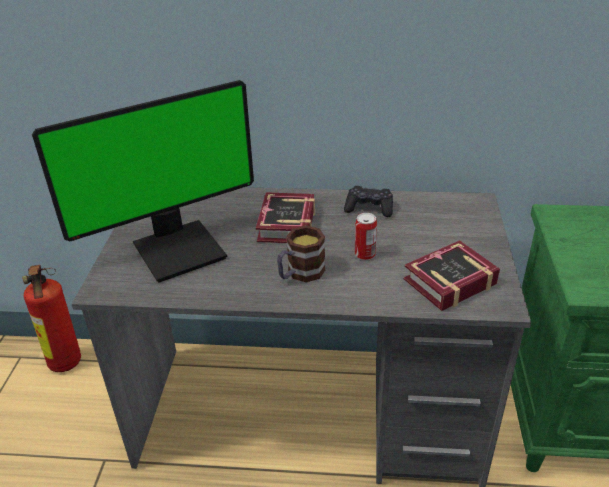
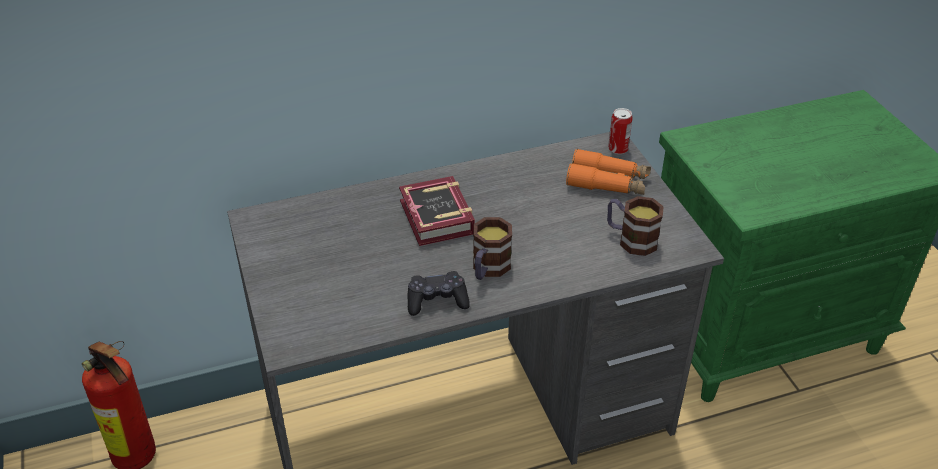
camera: 25 degrees left, 5 degrees up
(179, 249) = (339, 276): monitor -> none
(365, 254) = (538, 230): can -> can (618, 149)
(369, 208) = (510, 177): black game controller -> black game controller (437, 300)
(445, 282) = (630, 239): book -> mug
(453, 231) = (608, 182): none -> orange binoculars

